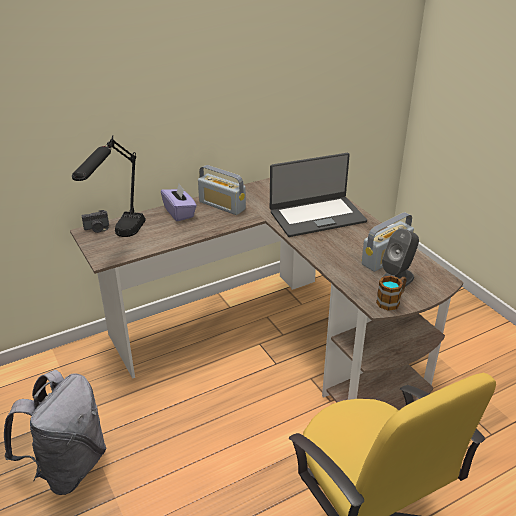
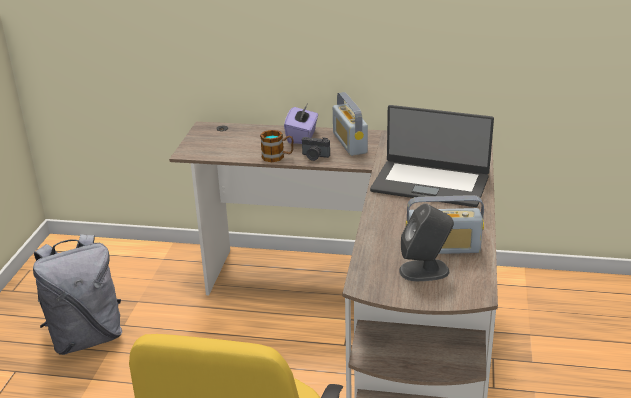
camera: 40 degrees right, 5 degrees down
(97, 228) = (216, 127): camera -> camera (314, 156)
(120, 240) = (220, 142): black table lamp -> none
(391, 301) = (385, 287): mug -> mug (277, 157)

